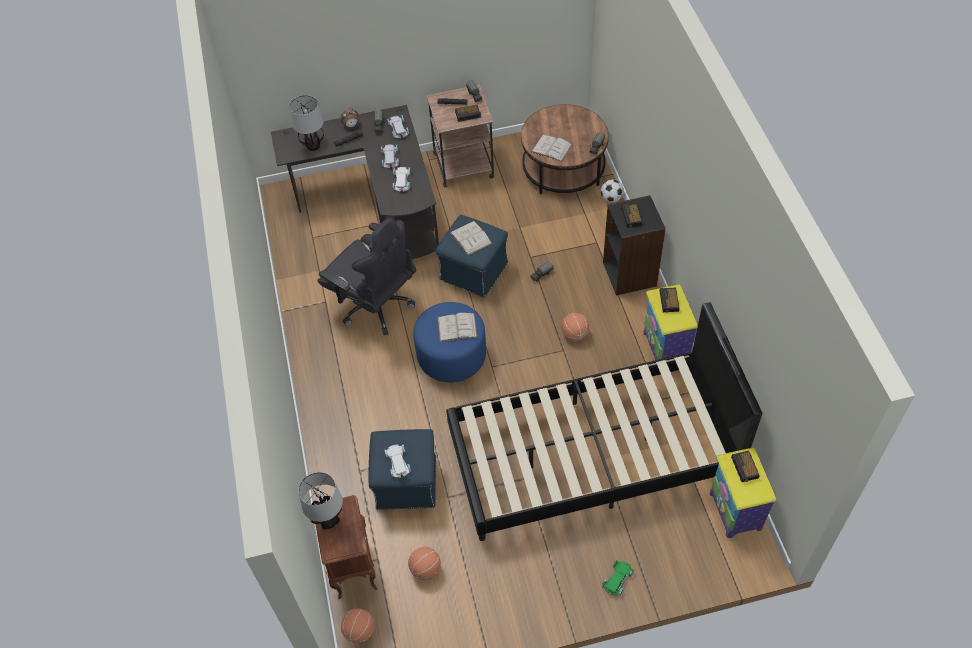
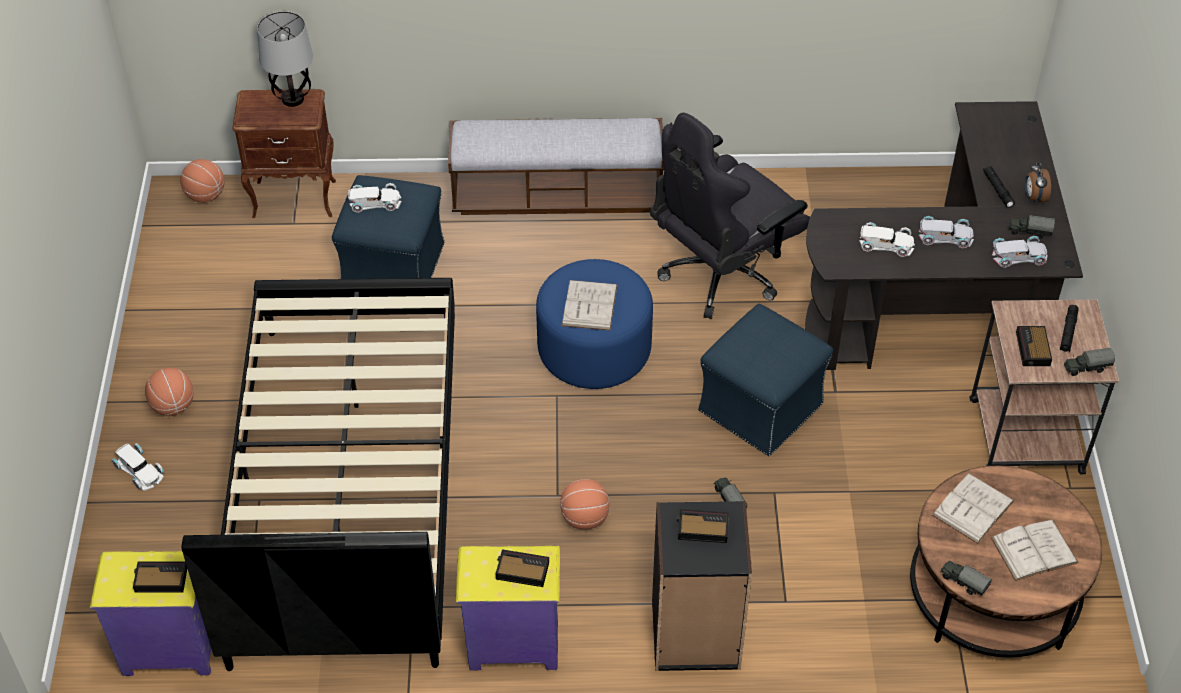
camera: 100 degrees right, 5 degrees down
(313, 146) = (992, 146): table lamp -> none
(322, 404) = (557, 195): none -> bench
(426, 569) = (256, 268): basketball -> basketball (173, 406)
(471, 238) = (767, 347): white book -> white book (1034, 550)
(611, 198) = (895, 655): football -> none
(618, 579) = (138, 470): green toy car -> white toy car

